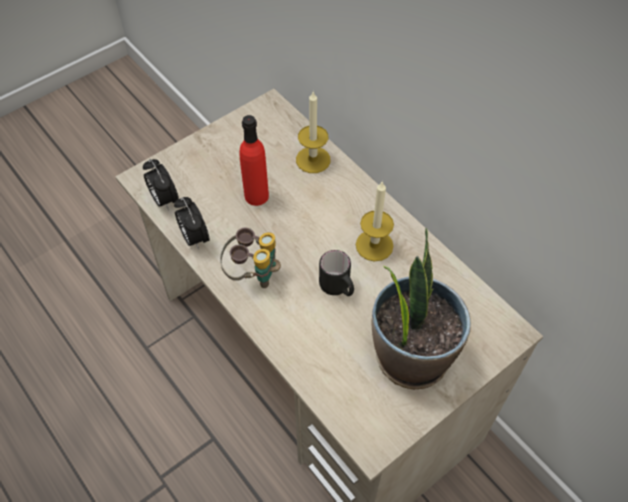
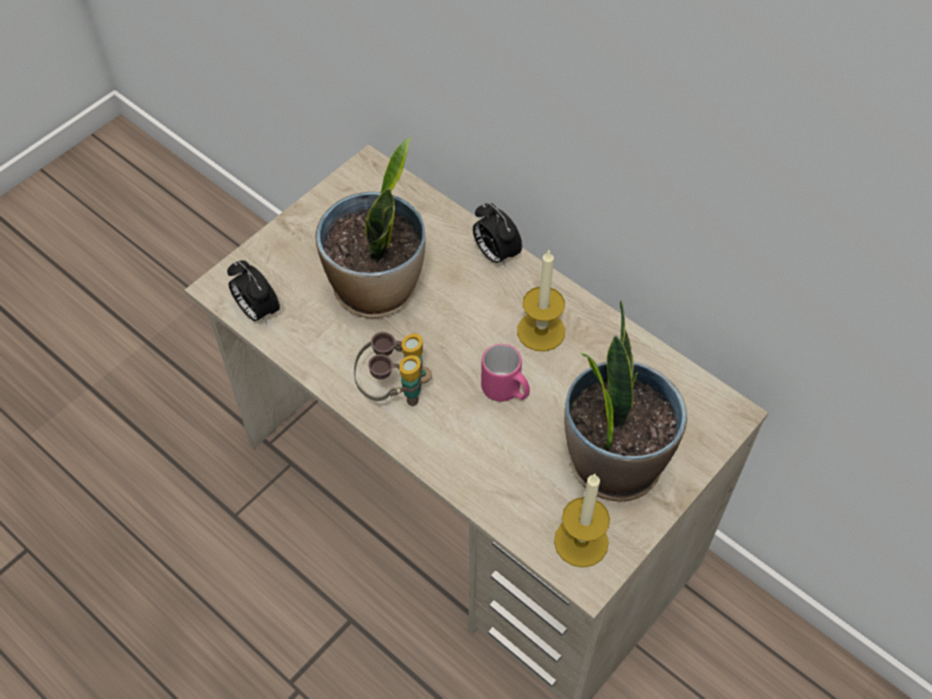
camera: 10 degrees left, 0 degrees up
(194, 237) = (308, 355): alarm clock -> alarm clock (495, 254)
(256, 196) = (377, 289): red bottle -> potted plant
(313, 160) = (440, 232): candle -> candle (581, 541)
(338, 287) = (506, 391): black mug -> pink mug

